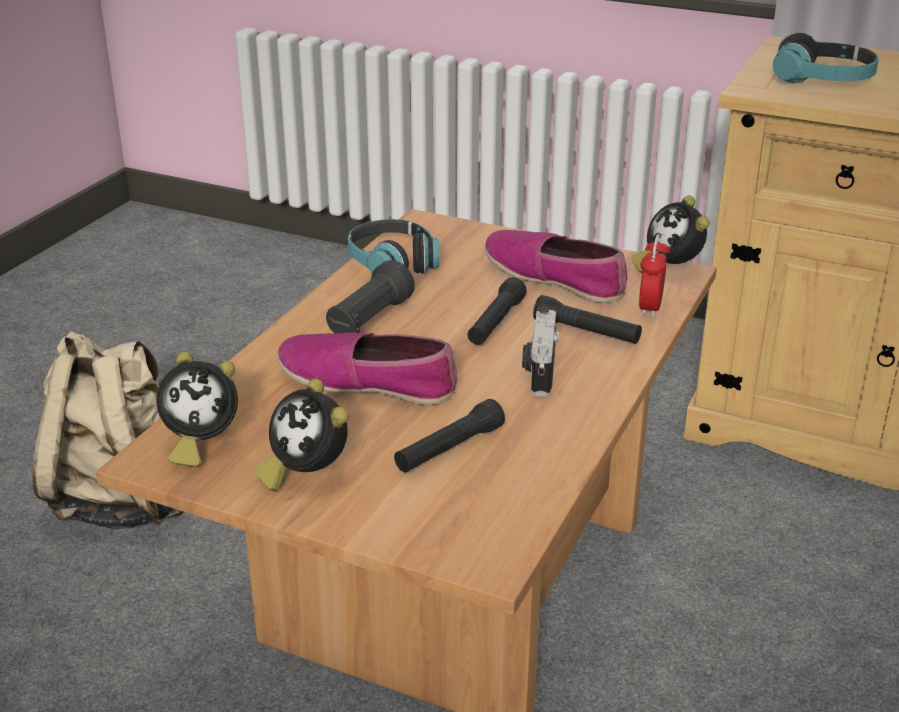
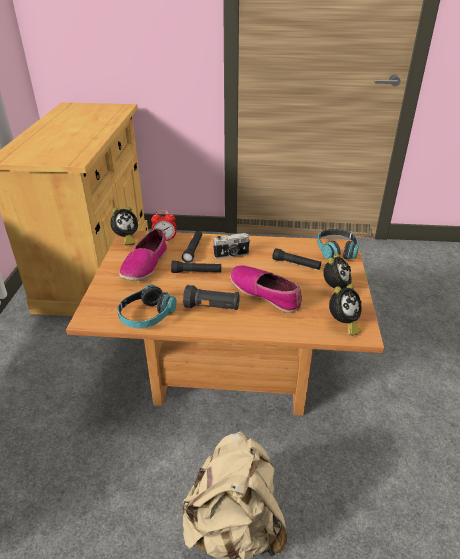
camera: 110 degrees left, 5 degrees up
(200, 444) = (343, 324): alarm clock -> alarm clock turned 75 degrees clockwise
(368, 382) = (265, 293): shoe -> shoe turned 135 degrees clockwise
(822, 80) = (60, 150): headphones -> headphones (336, 251)

